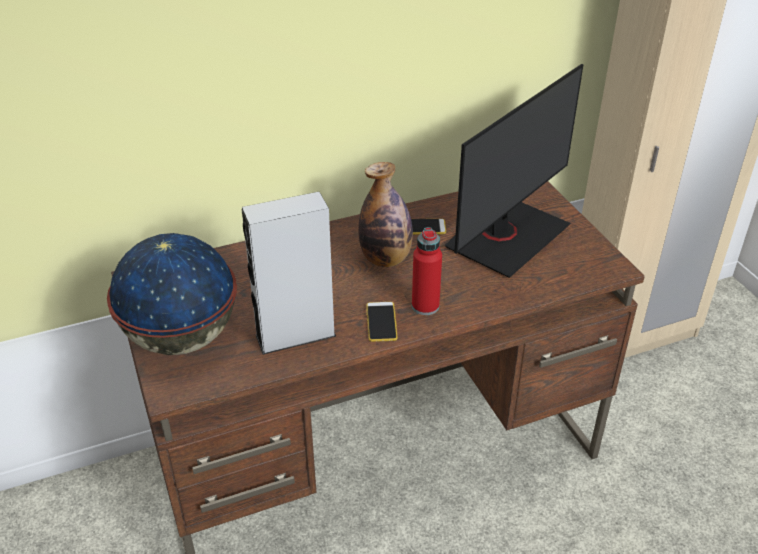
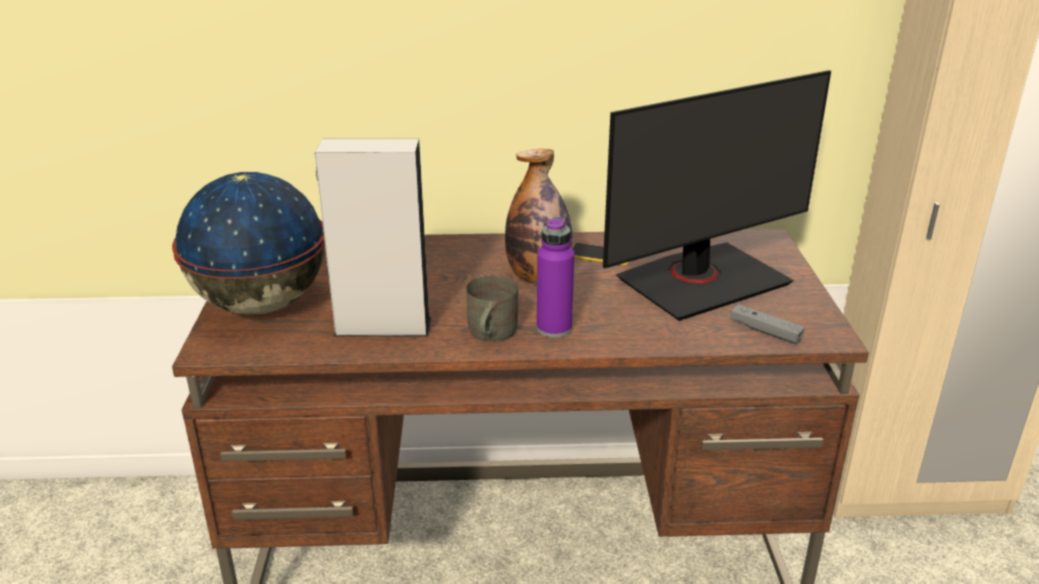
camera: 20 degrees right, 10 degrees down
(381, 322) = (490, 333): phone -> grey mug
(425, 306) = (554, 328): red bottle -> purple bottle
(571, 273) = (765, 331): none -> grey game controller

